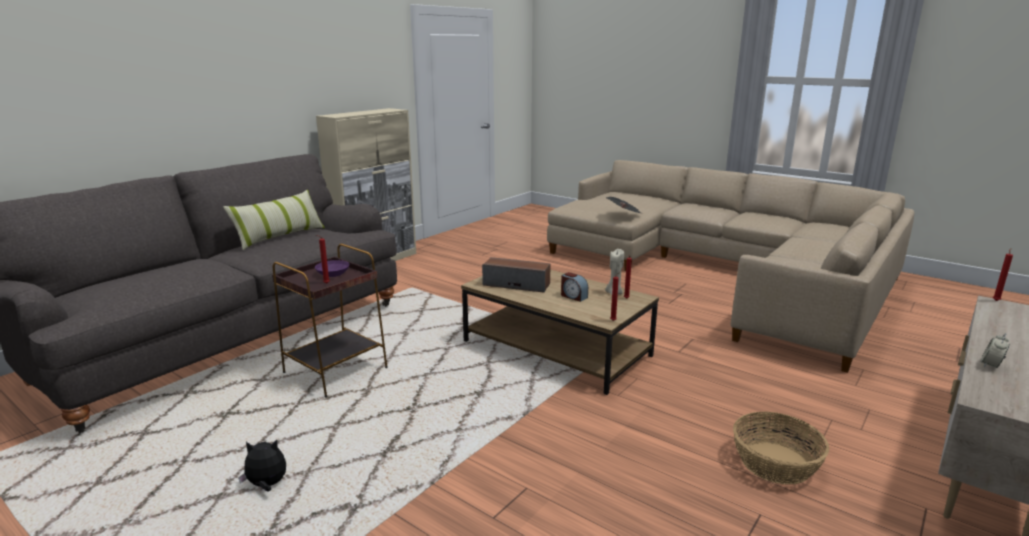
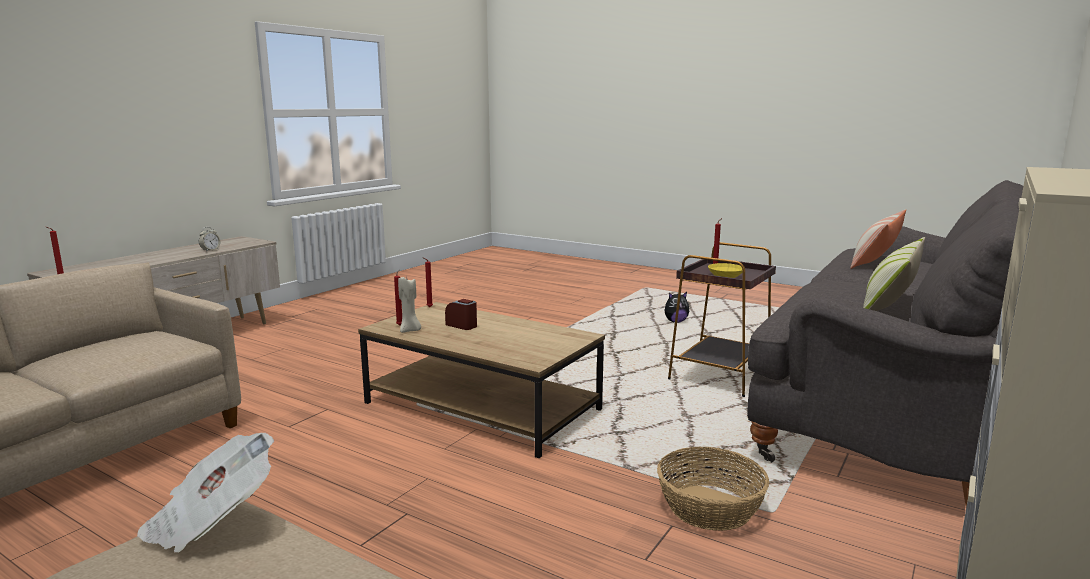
camera: 175 degrees right, 5 degrees down
(152, 280) = (875, 260): none -> pillow
(332, 274) = (725, 276): purple bowl -> yellow bowl
(516, 284) = (532, 336): speaker -> none
(774, 463) = (337, 338): basket -> basket (710, 507)

